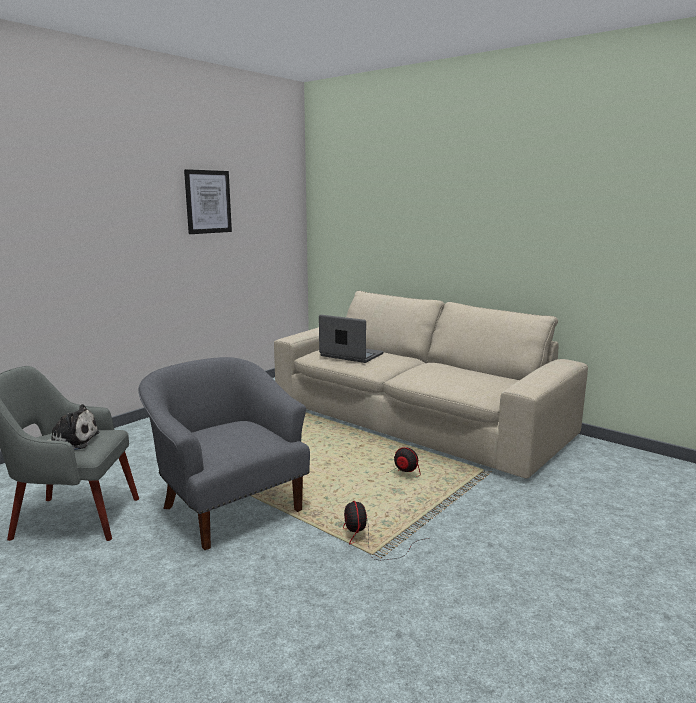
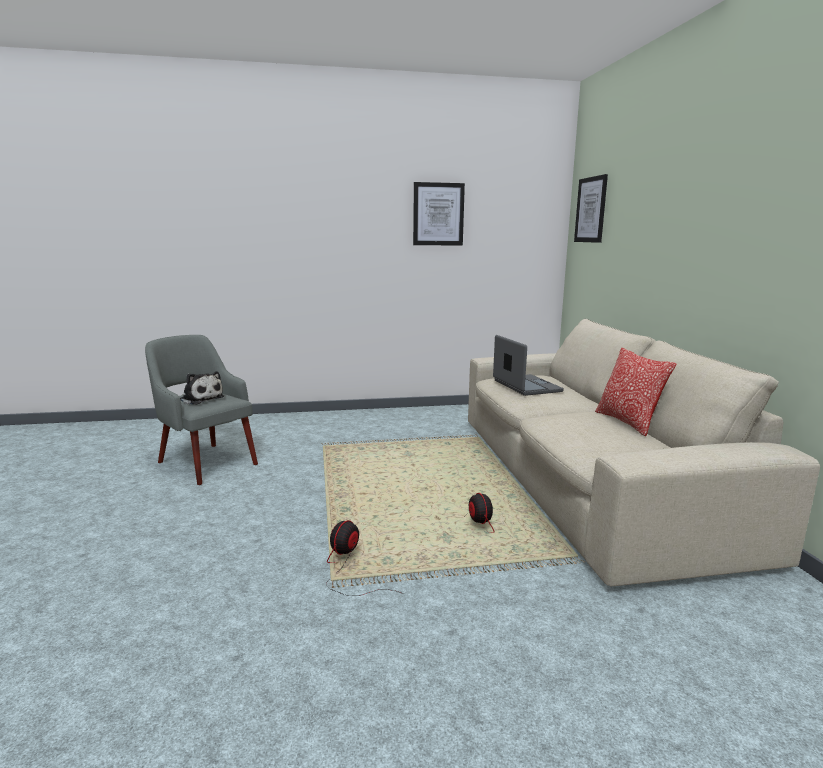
camera: 40 degrees right, 0 degrees up
(229, 506) = (299, 493): grey armchair -> none
(337, 197) = (591, 210): none -> picture
(458, 366) = (628, 422): none -> pillow

